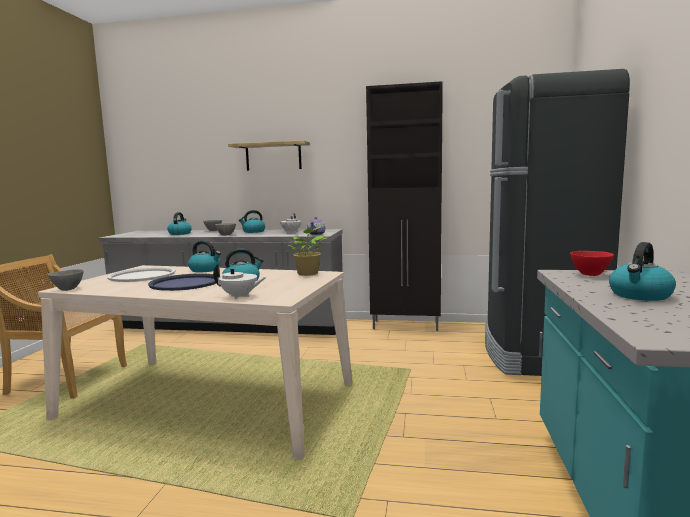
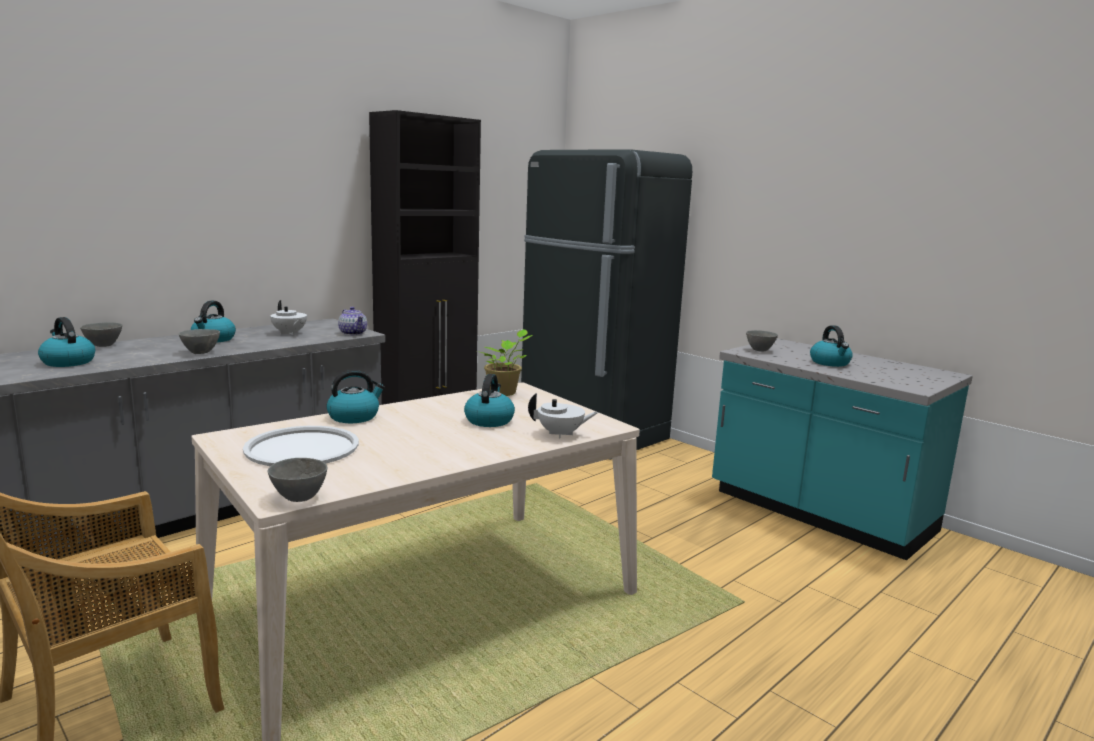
camera: 55 degrees left, 5 degrees up
(185, 283) = (427, 439): blue tray -> none
(239, 296) = (561, 434): white teapot -> white teapot turned 45 degrees clockwise
(273, 156) = (213, 200): shelf -> none
(590, 275) = (760, 350): red bowl -> grey bowl

